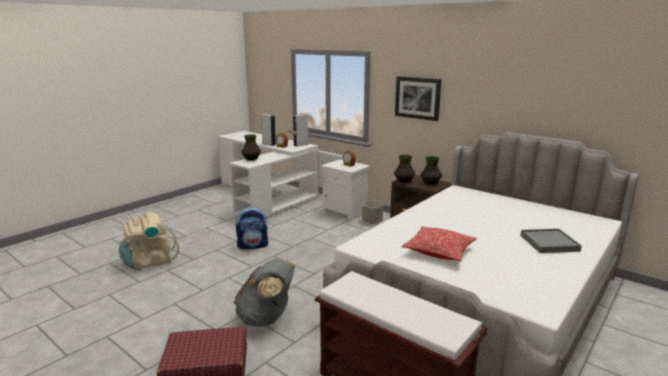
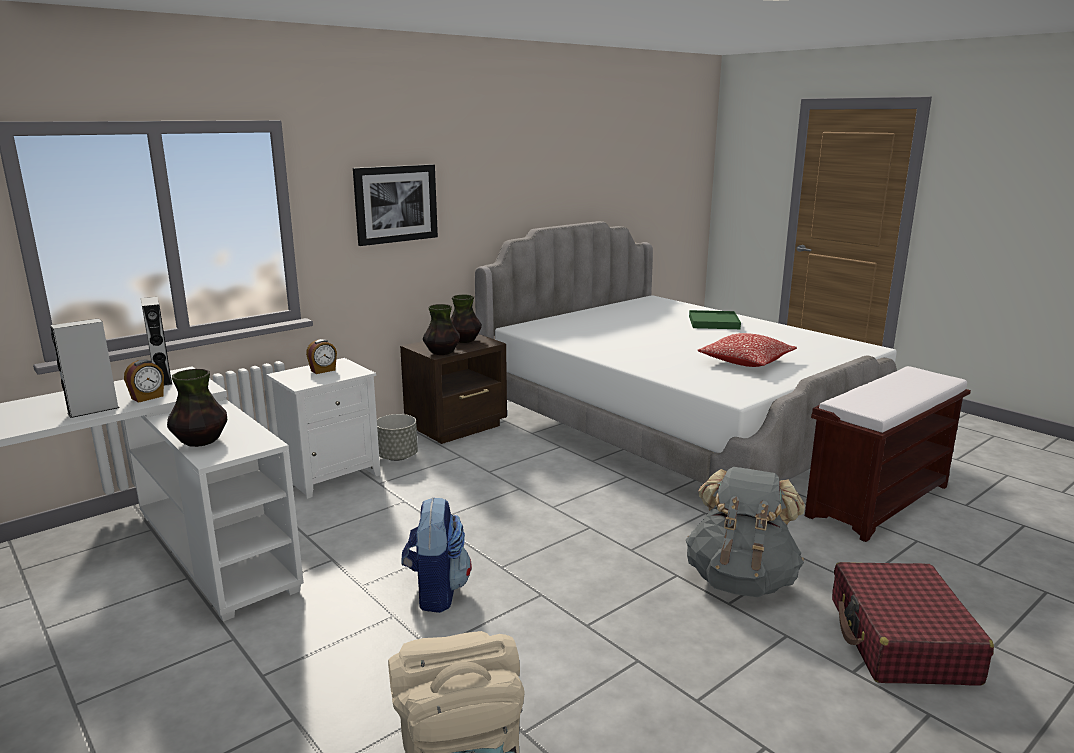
camera: 80 degrees left, 0 degrees up
(549, 243) = (713, 323): grey tray -> green tray

